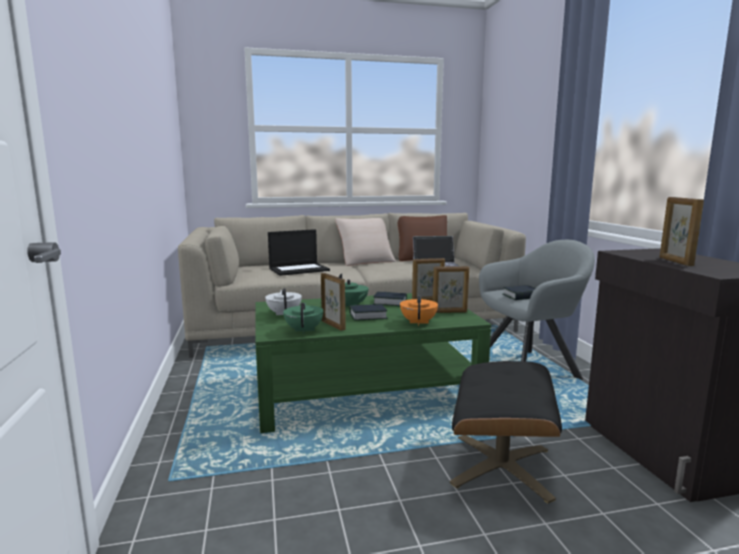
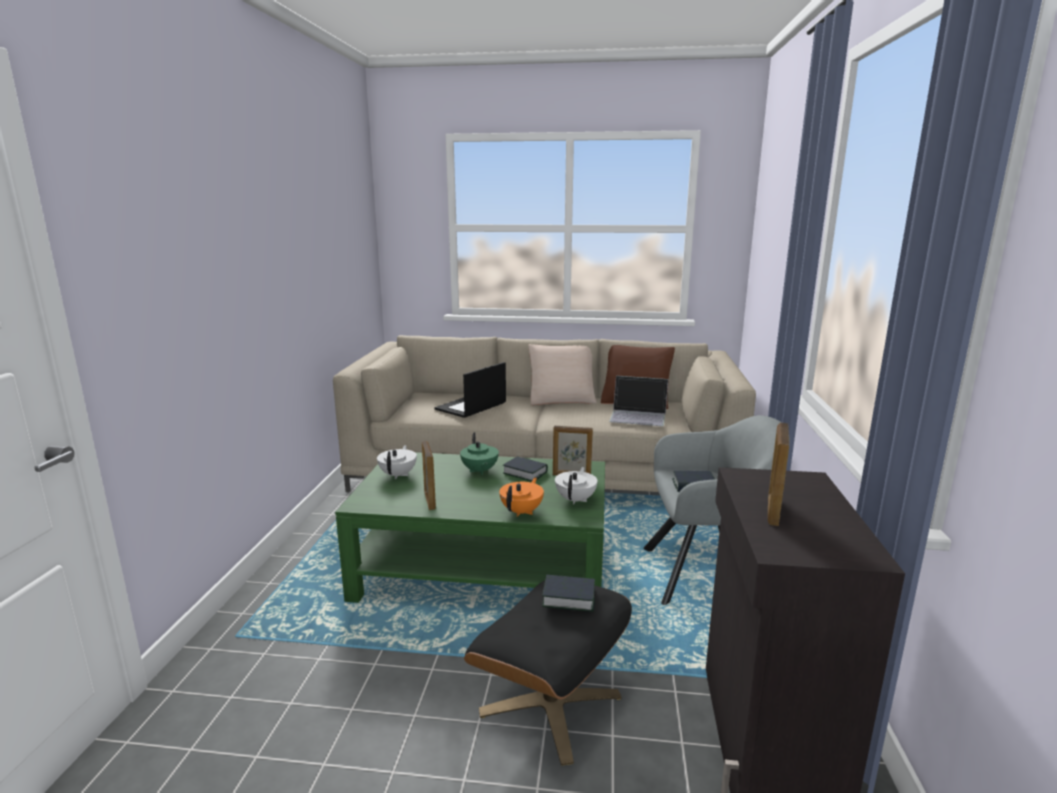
camera: 20 degrees right, 5 degrees up
(299, 269) = (471, 406): laptop -> laptop turned 135 degrees clockwise
(304, 330) = (394, 503): green teapot -> none
(368, 316) = (478, 492): book -> book (568, 598)
(449, 312) = (576, 499): picture frame -> white teapot

